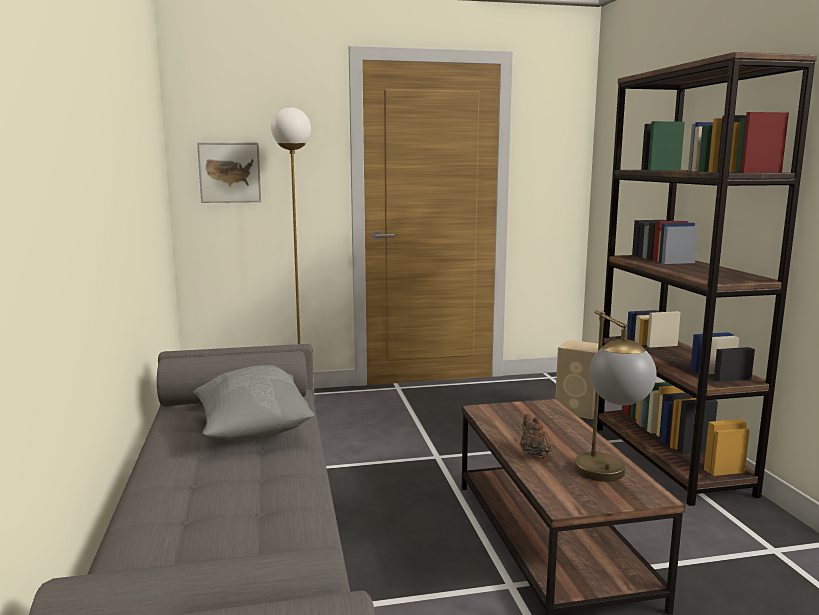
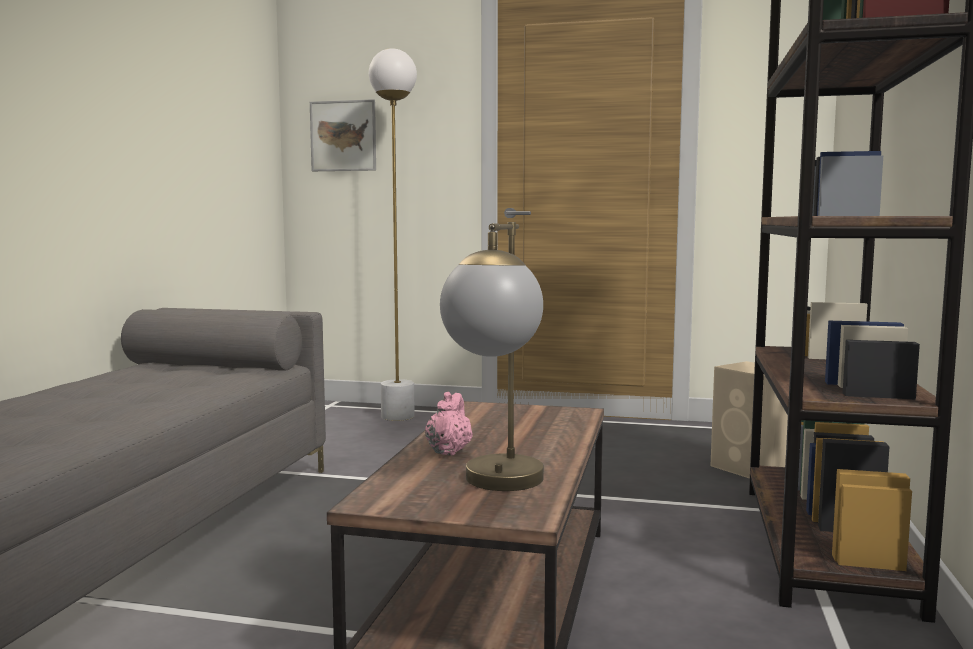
camera: 25 degrees right, 5 degrees down
(253, 431) = (163, 386): grey pillow -> none
(534, 454) = (449, 451): brown teapot -> pink teapot

